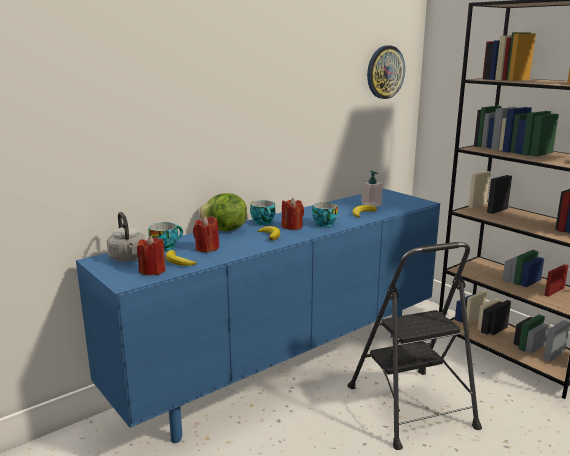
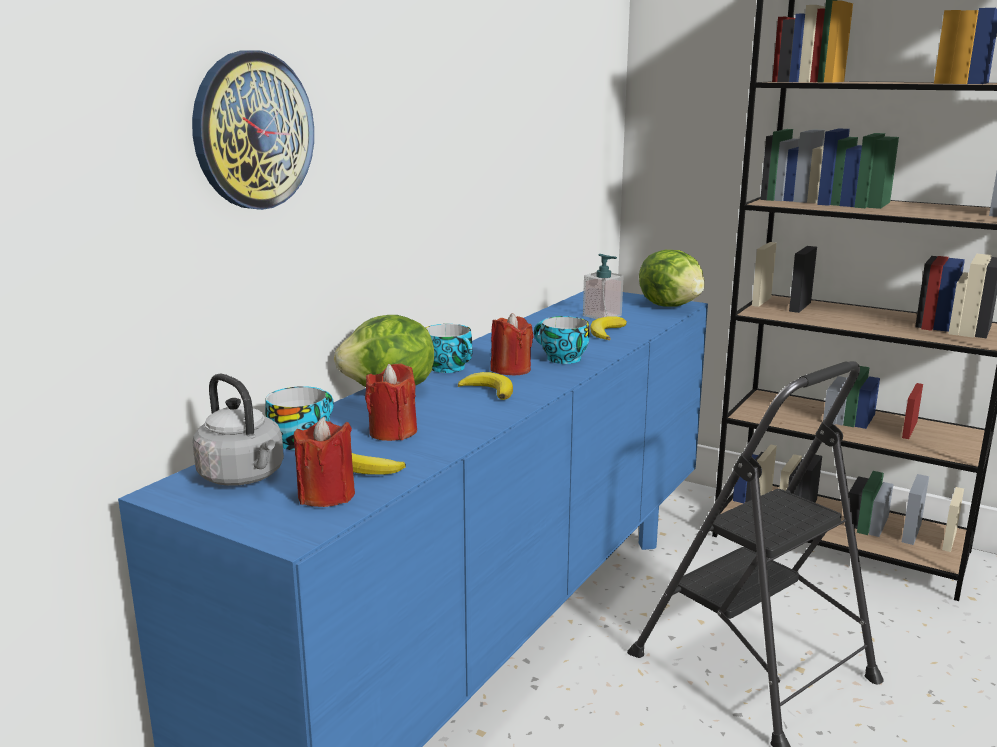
camera: 20 degrees left, 0 degrees up
(385, 72) = (586, 76): wall clock -> wall clock (253, 131)
(417, 202) = (671, 305): none -> lettuce

